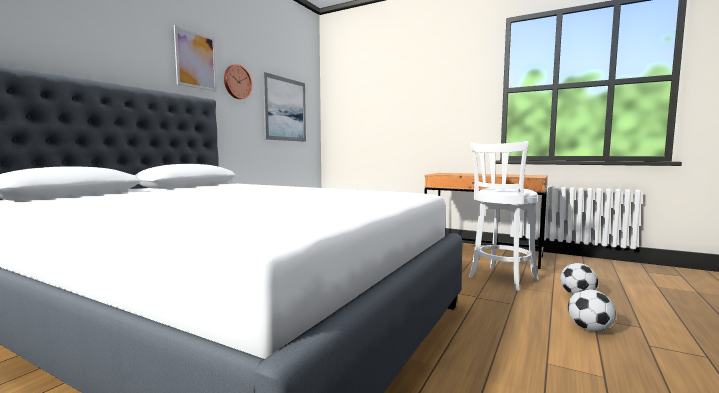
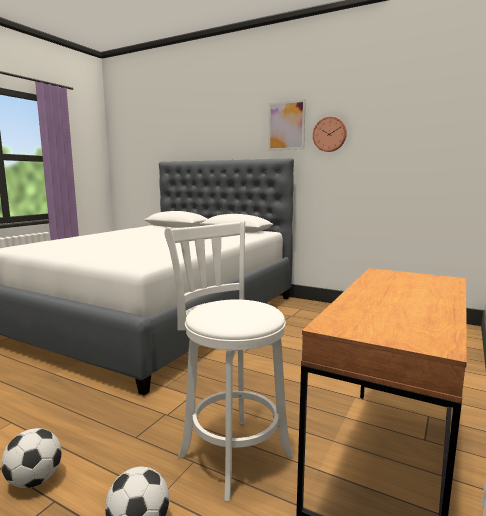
camera: 90 degrees right, 5 degrees up
(285, 109) = (407, 152): picture -> none

